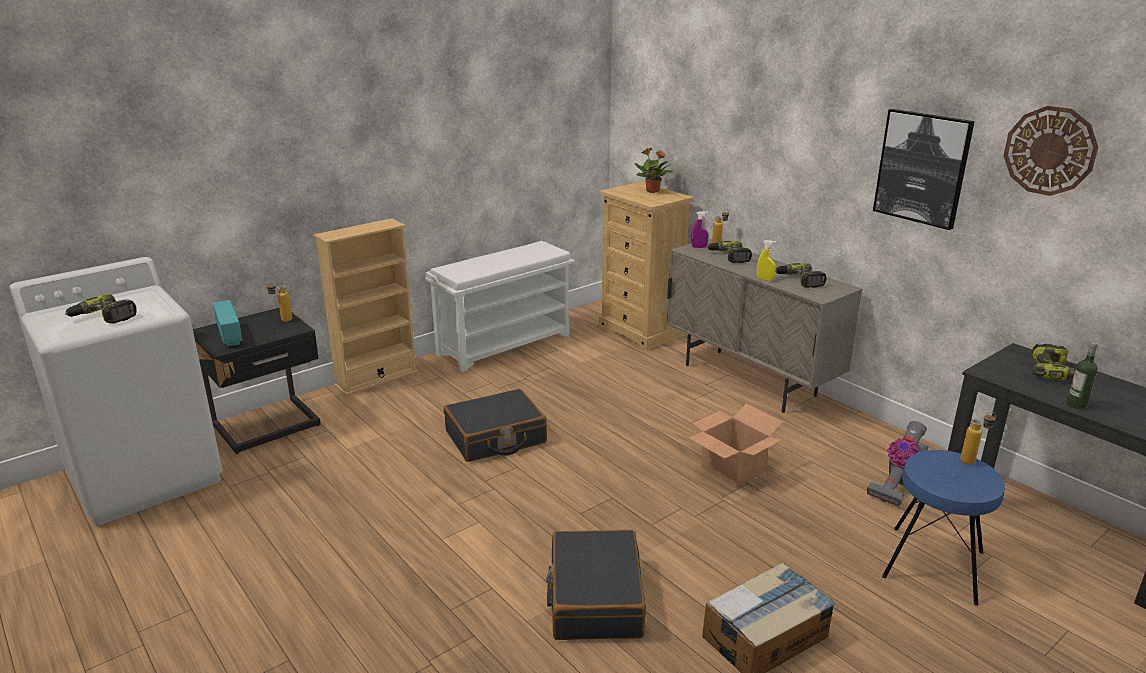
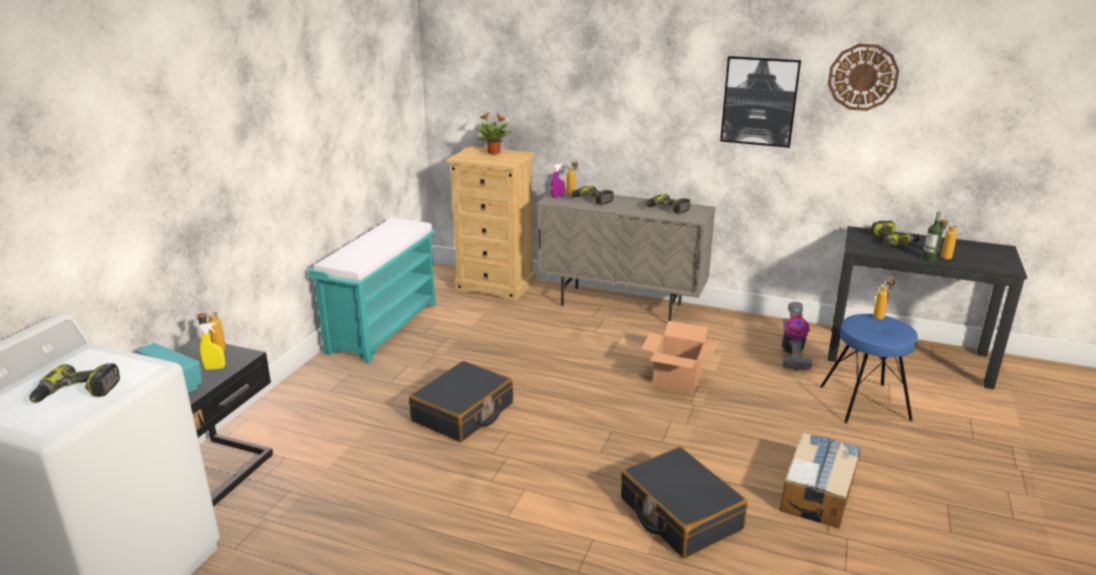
camera: 30 degrees left, 0 degrees up
(376, 379) = (285, 393): beige bookcase -> none
(505, 344) = (383, 327): white bench -> turquoise bench
(765, 279) = (641, 213): yellow spray bottle -> yellow spray bottle (215, 368)
(1100, 406) = (941, 256): none -> bottle

